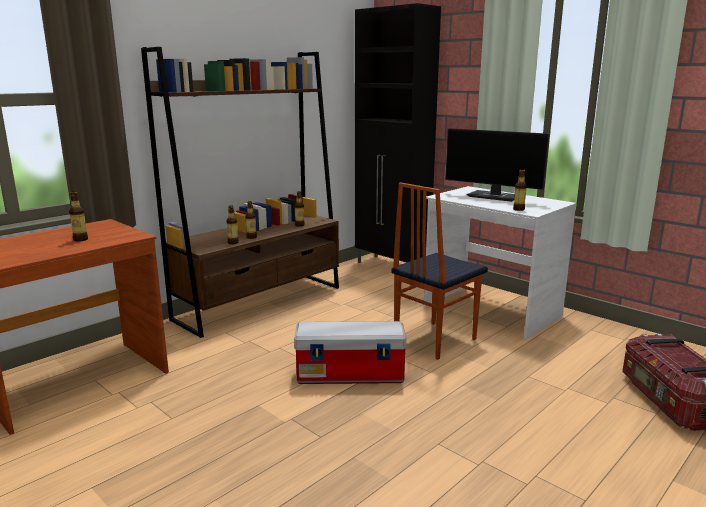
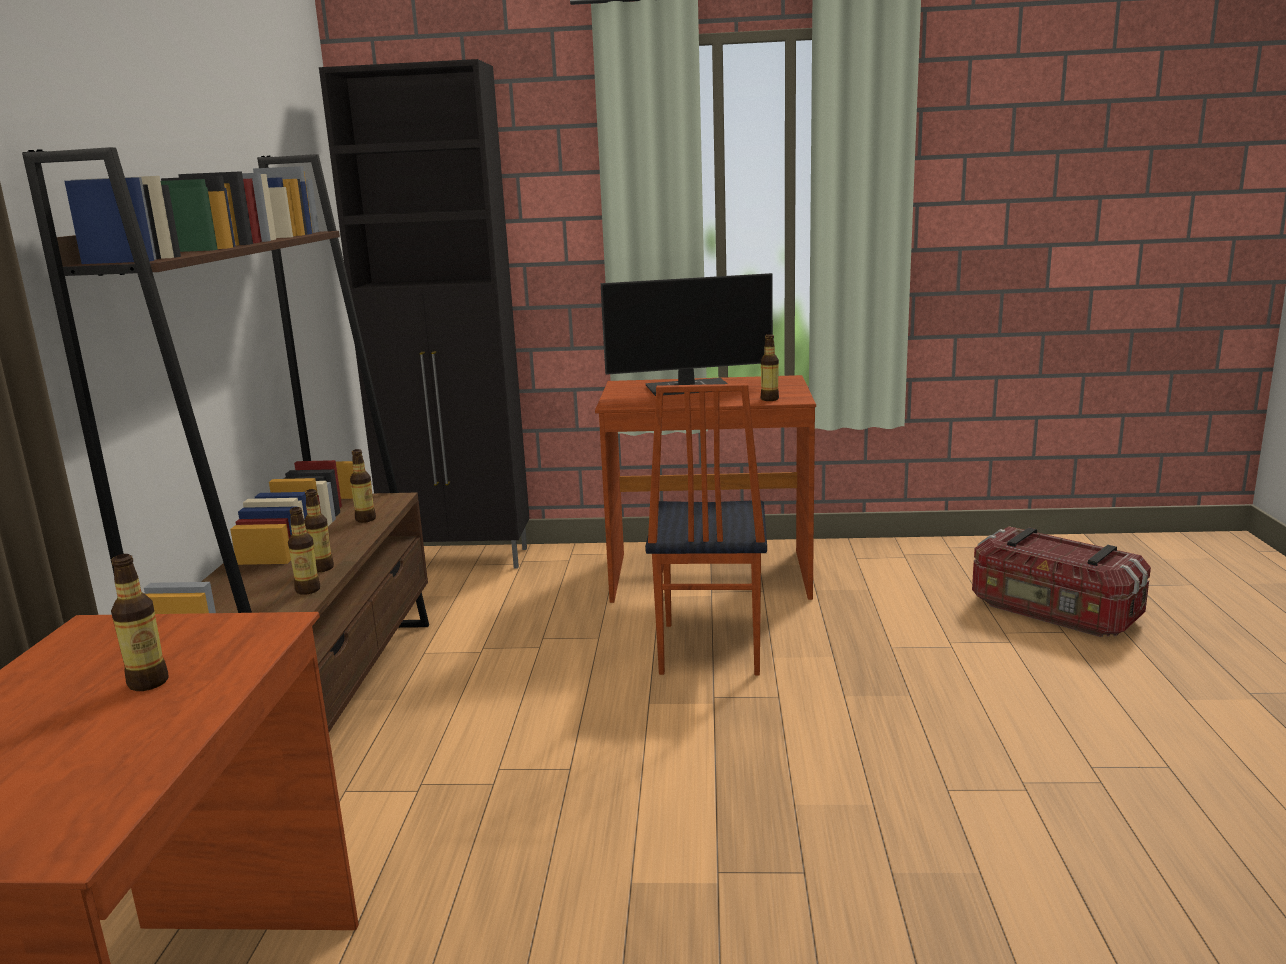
camera: 40 degrees left, 0 degrees up
(351, 374) = (686, 755): storage box -> none
(490, 310) = (709, 576): white desk -> brown desk

